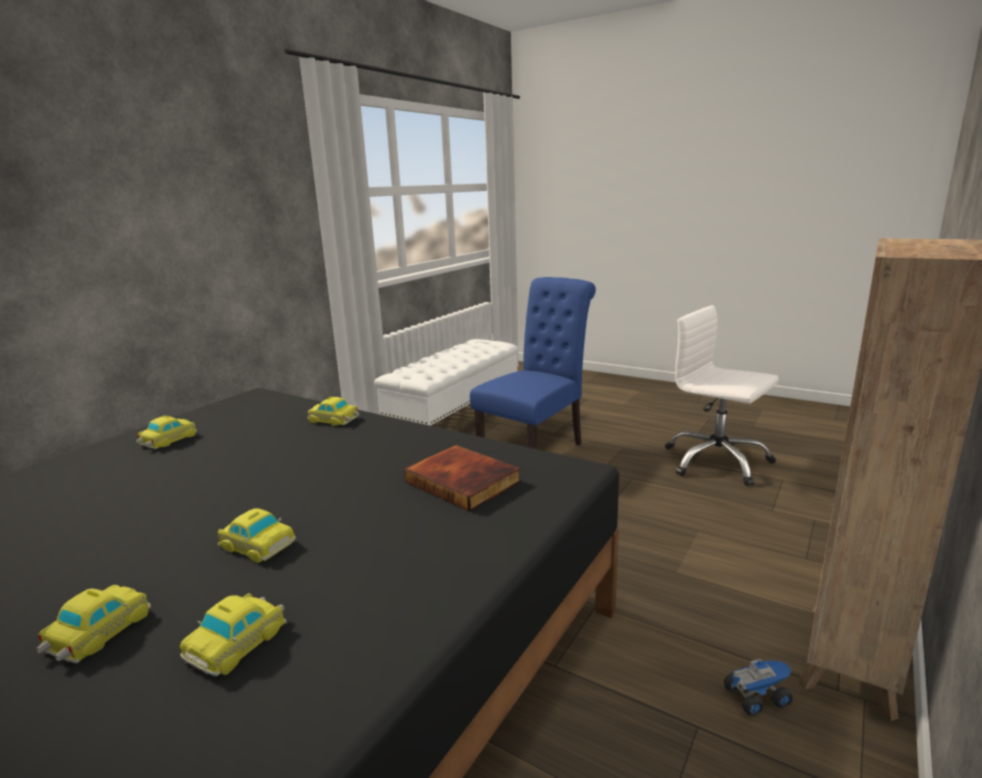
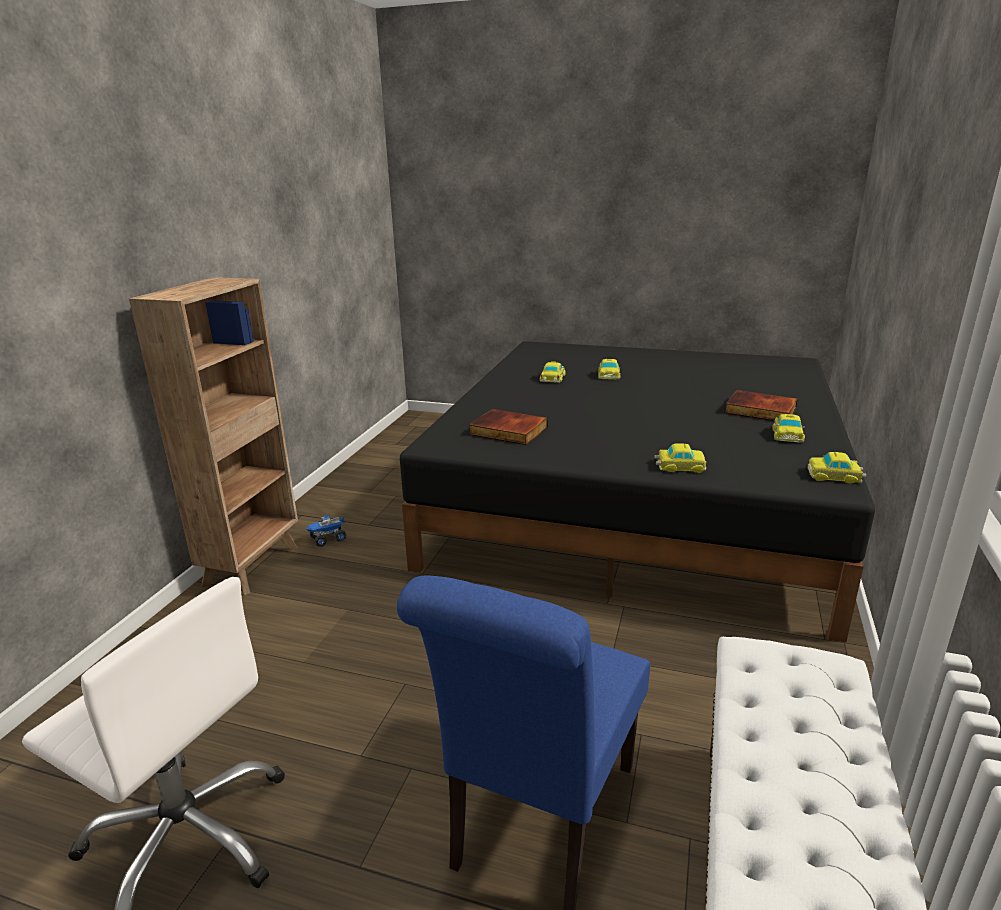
camera: 165 degrees right, 5 degrees up
(102, 477) = (759, 410): none -> book
(256, 544) = (592, 397): toy car -> toy car (835, 476)

